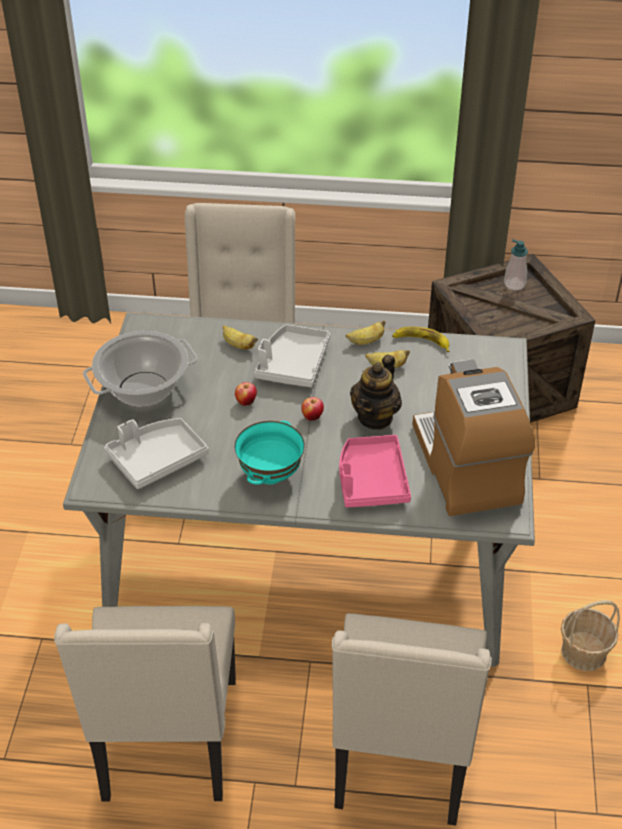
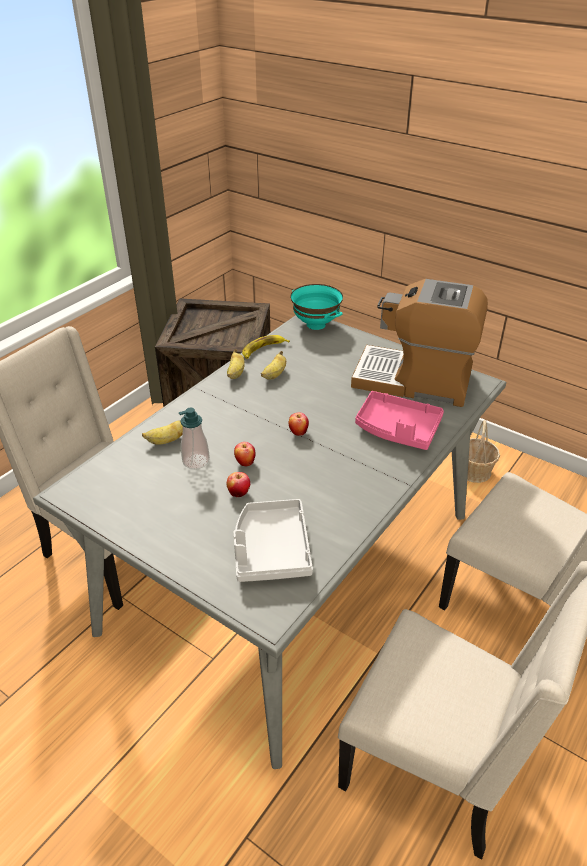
camera: 60 degrees left, 5 degrees down
(143, 390) = (163, 524): cooking pot -> none
(207, 414) = (239, 493): none -> apple
(271, 475) = (351, 482): turquoise bowl -> turquoise bowl (316, 324)
(292, 364) = (223, 419): grey tray -> none
(375, 417) = (327, 401): teapot -> none
(514, 284) = (196, 318): soap dispenser -> soap dispenser (196, 461)

